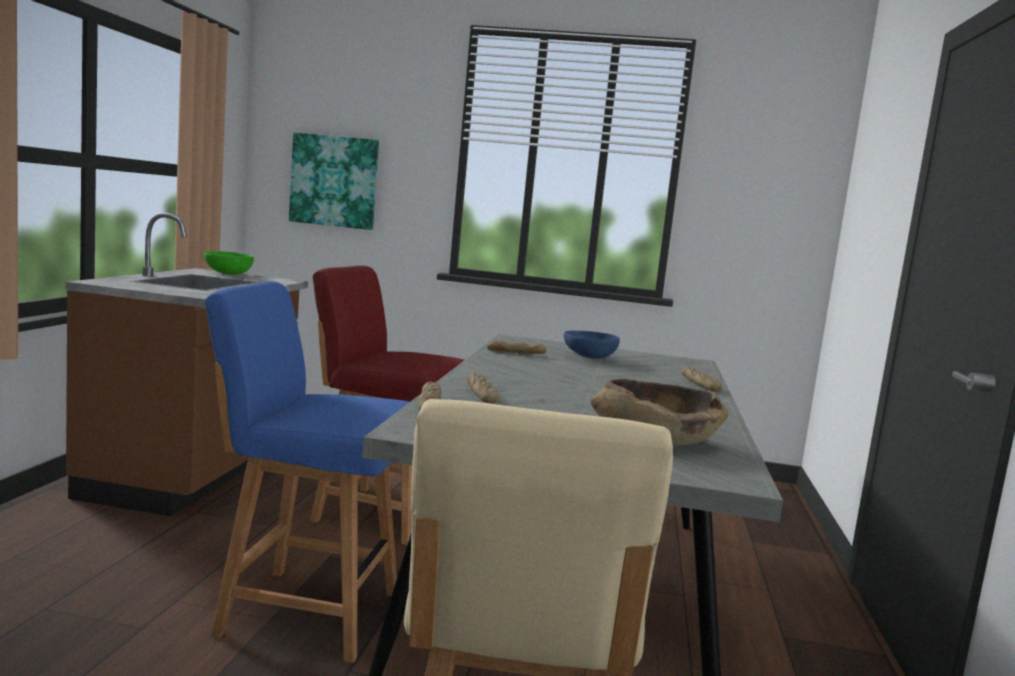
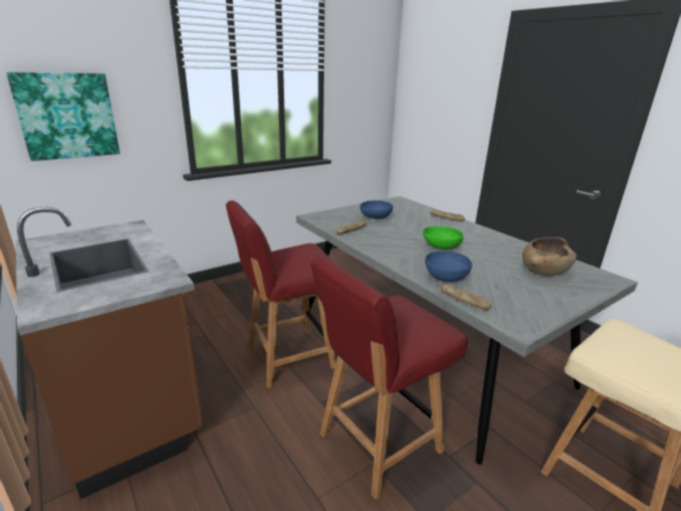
camera: 45 degrees left, 15 degrees up
(228, 274) = (71, 237): green bowl -> green bowl (440, 247)
(306, 612) = (377, 444): blue chair -> red chair
(482, 395) = (445, 277): bread -> blue bowl

